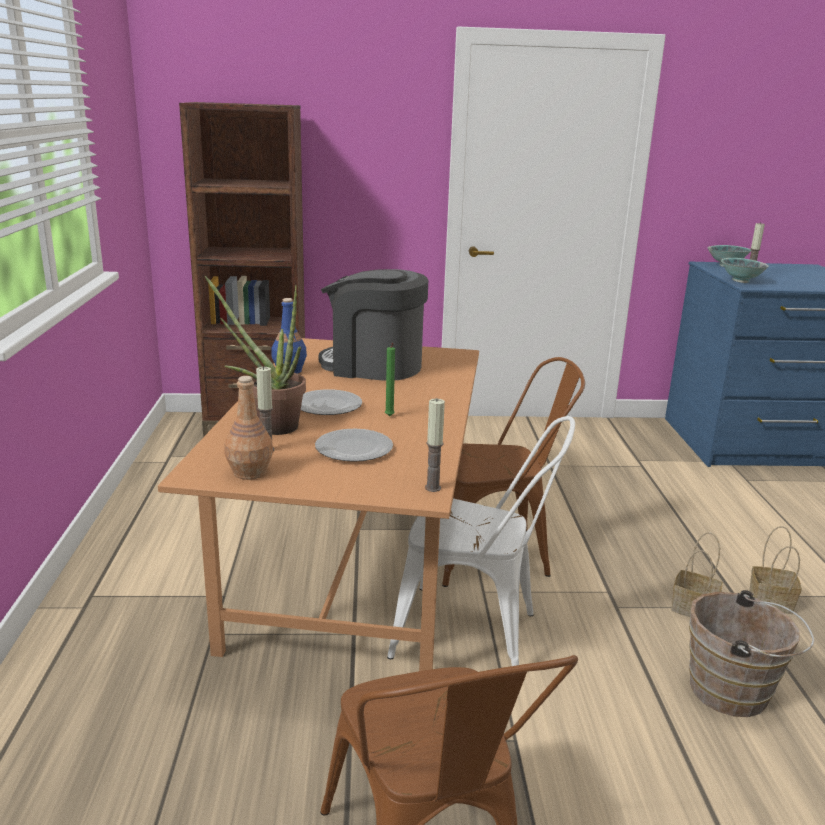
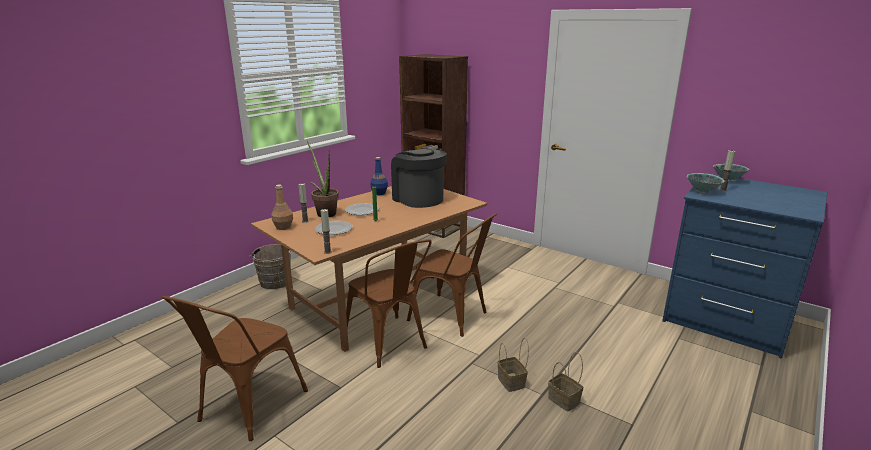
camera: 40 degrees right, 0 degrees up
(477, 634) = (389, 344): white chair -> brown chair
(735, 693) = (464, 424): brown bucket -> brown bucket (275, 283)

